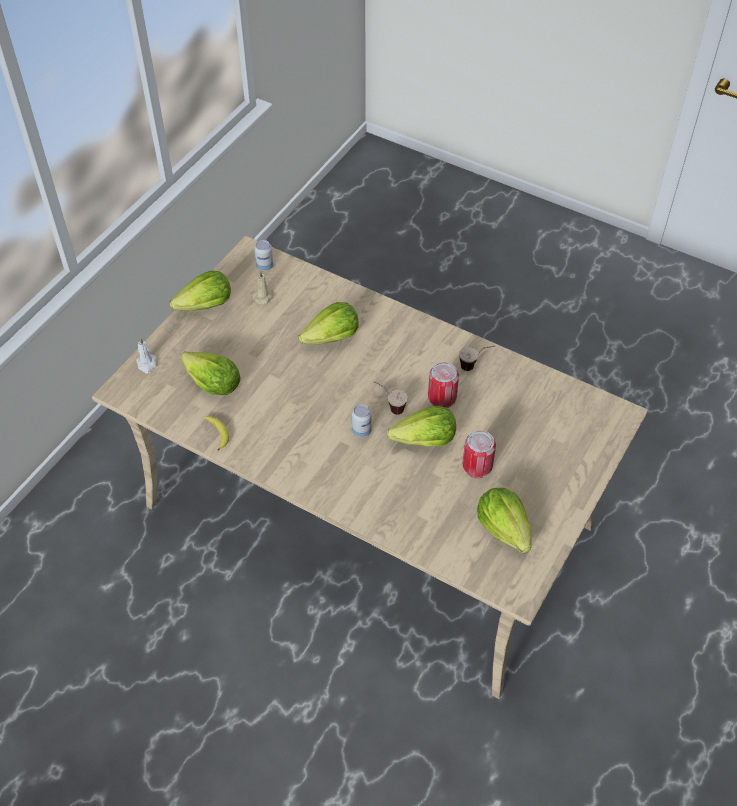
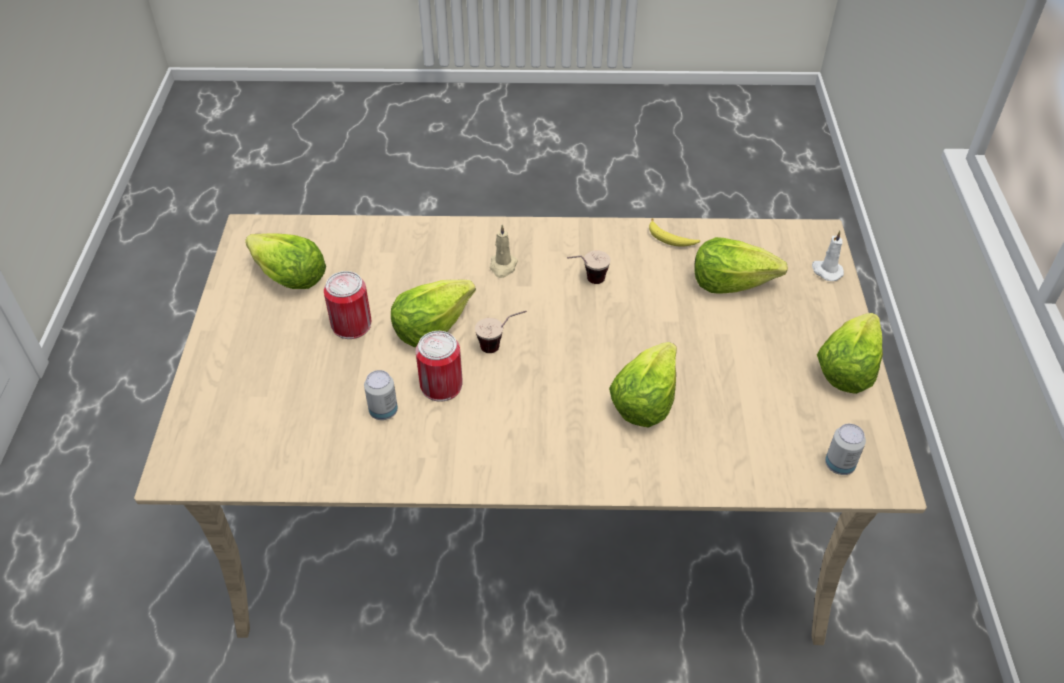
camera: 150 degrees right, 5 degrees down
(264, 296) = (790, 417): beige candle -> beige candle (503, 266)
(361, 431) = (515, 305): can -> can (383, 411)
(475, 366) = (420, 449): cup -> cup (586, 282)

